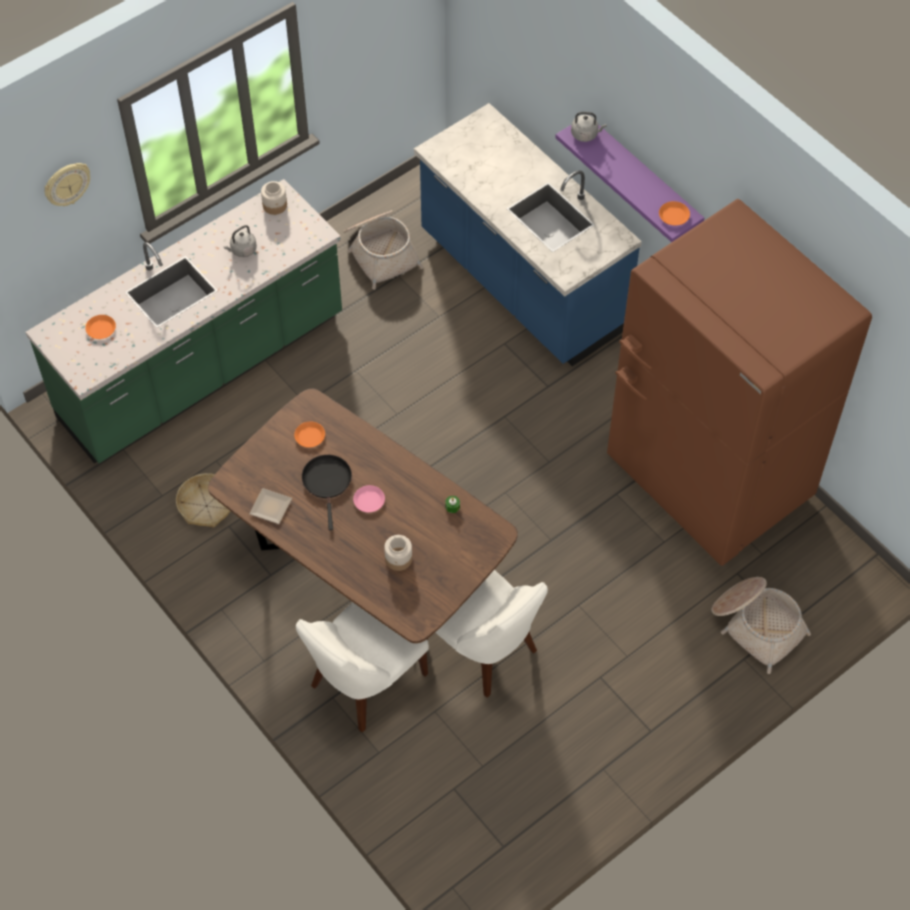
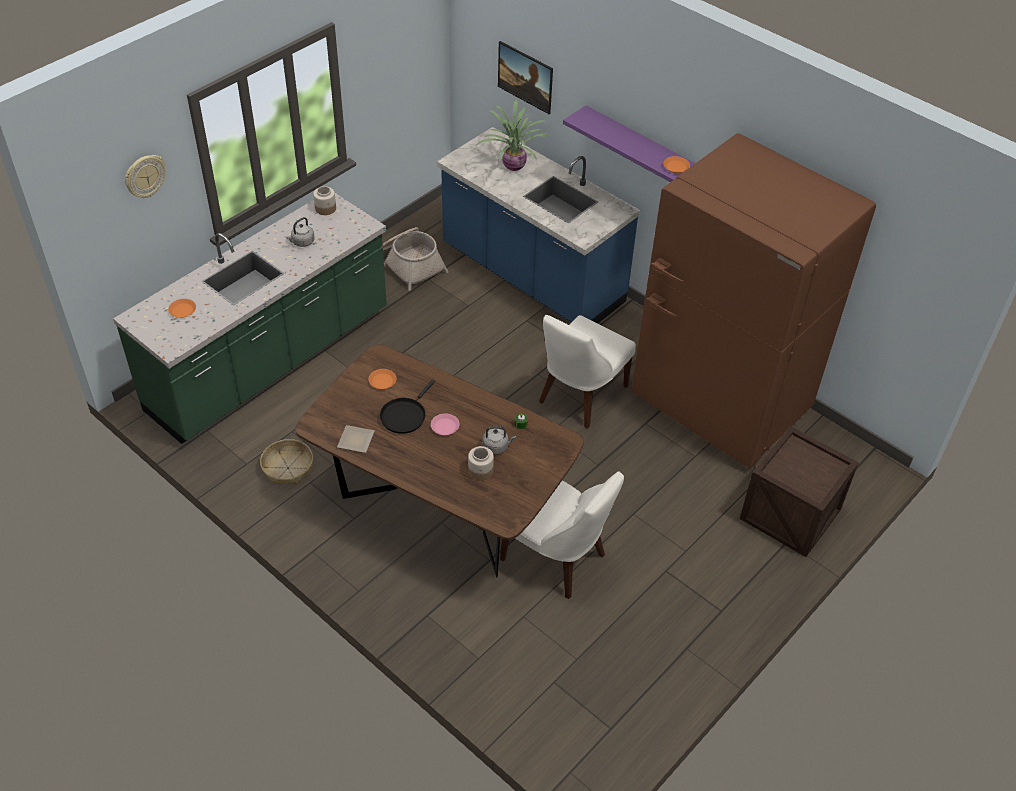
camera: 10 degrees left, 10 degrees down
(327, 482) = (404, 415): black frying pan -> black frying pan turned 135 degrees counterclockwise
(364, 682) = (454, 599): white chair -> white chair (580, 396)
(504, 162) = (514, 165): none -> potted plant
(524, 74) = (524, 88): none -> picture
(586, 134) = (588, 118): grey kettle -> grey kettle (497, 446)
(756, 625) = (790, 514): basket -> crate

